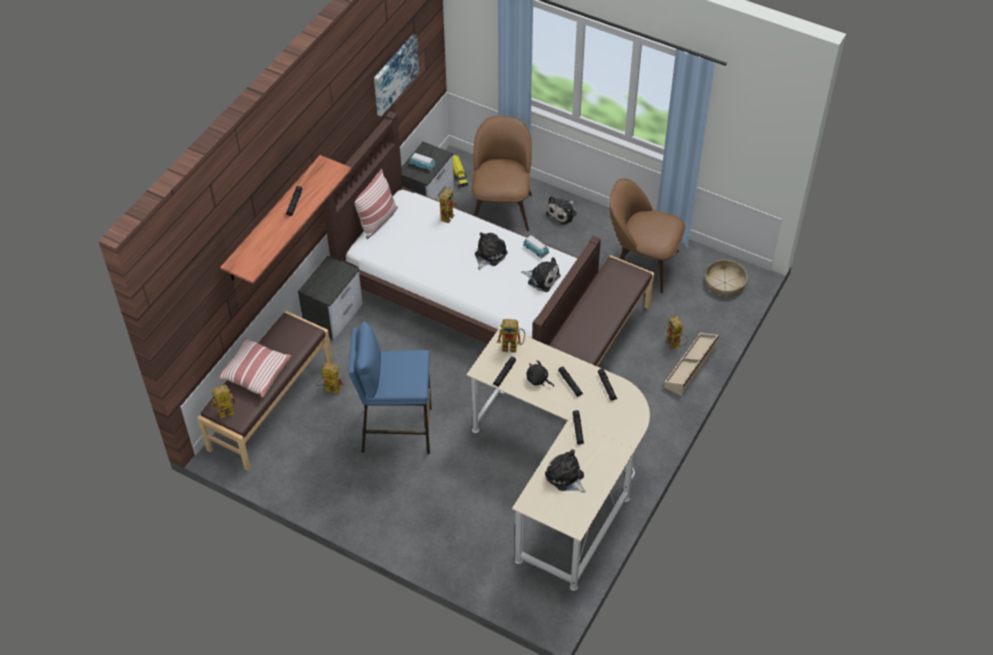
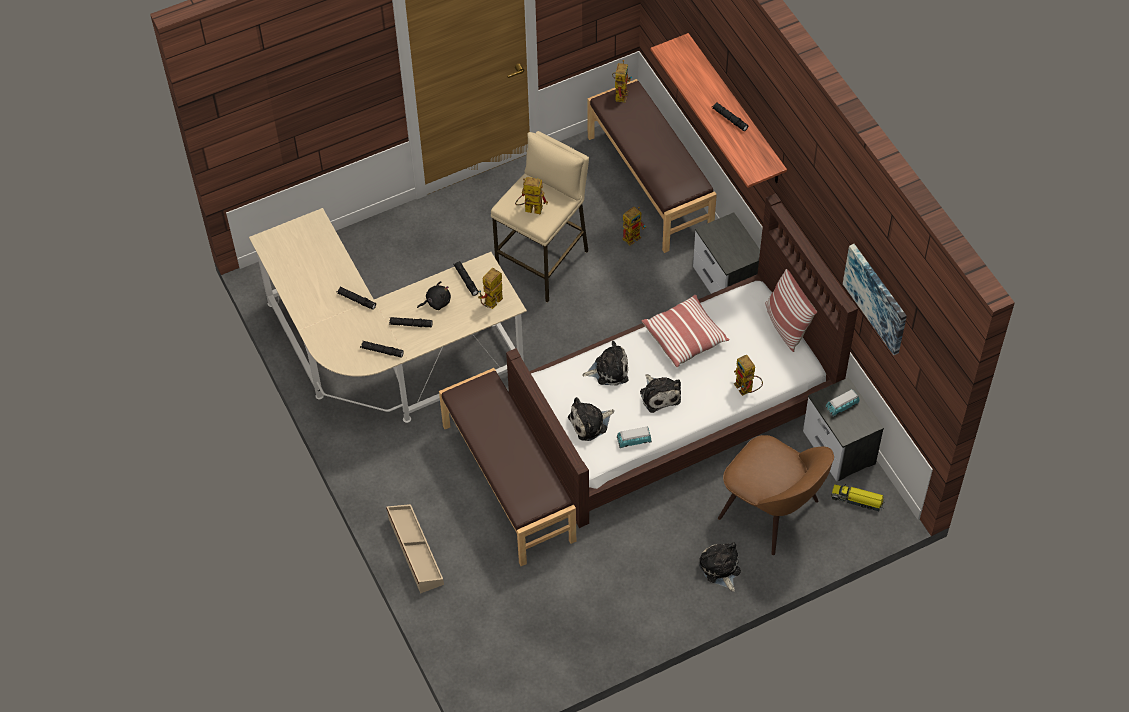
camera: 125 degrees right, 5 degrees up
(255, 373) = (651, 134): pillow -> pillow (685, 337)
(396, 430) = (544, 262): blue stool -> beige stool
(565, 477) = (317, 262): plush toy -> plush toy (609, 370)
(642, 264) = (585, 599): brown chair -> none
(675, 345) = (452, 555): toy robot -> toy robot (529, 209)
(725, 282) = (495, 665): basket -> none

